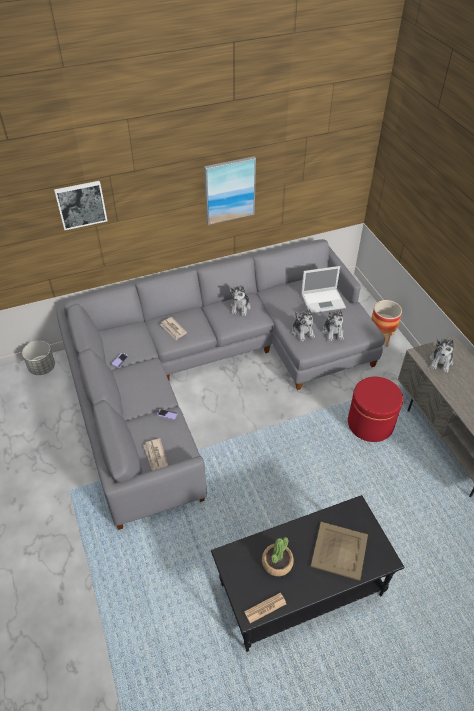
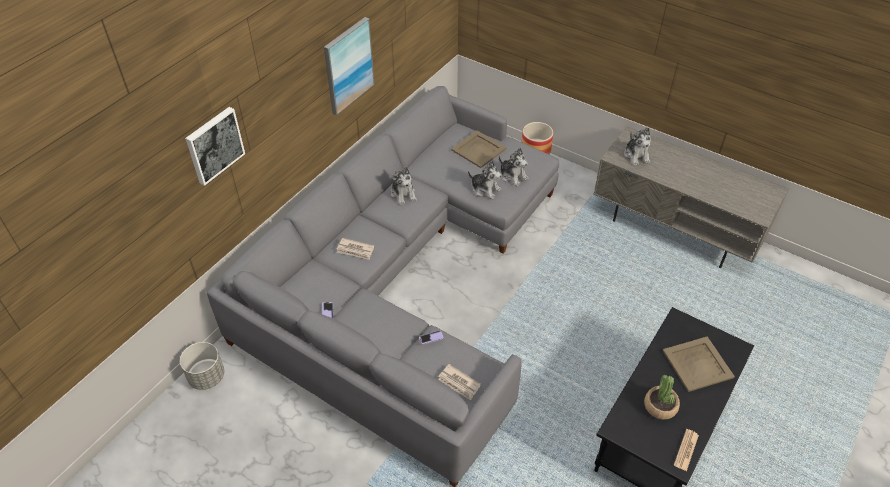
camera: 35 degrees left, 0 degrees up
(323, 300) = (478, 149): laptop -> beige tray
(370, 423) = (593, 249): red ottoman -> none

